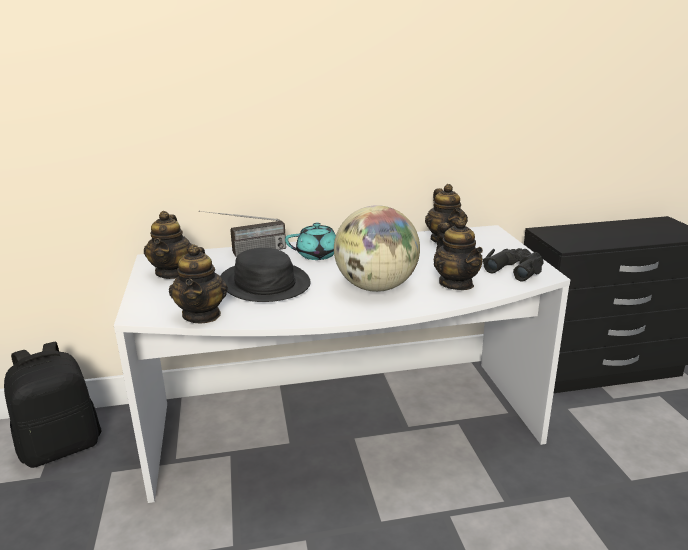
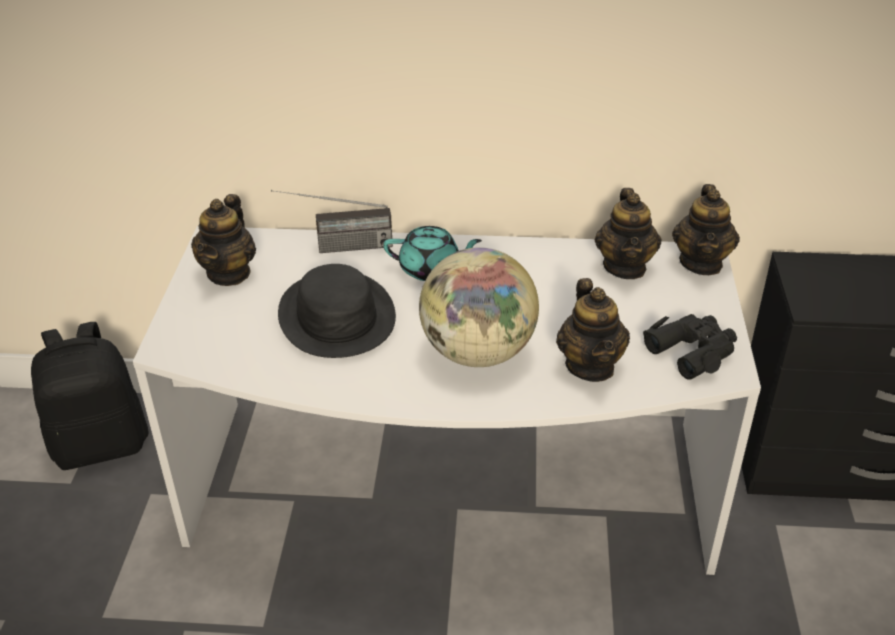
camera: 15 degrees right, 15 degrees up
(202, 315) = (239, 364): teapot -> teapot (701, 263)

